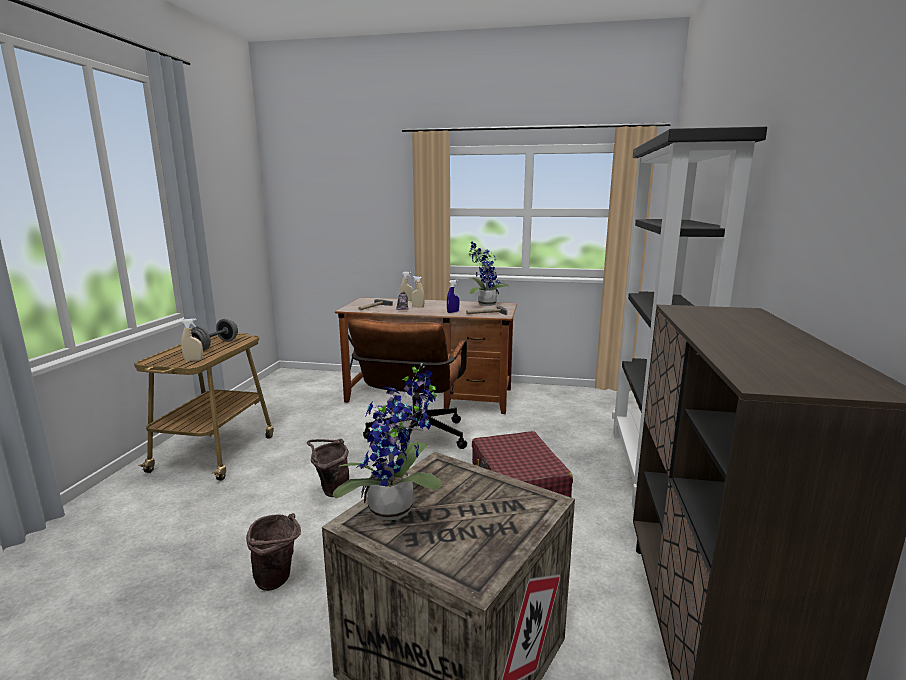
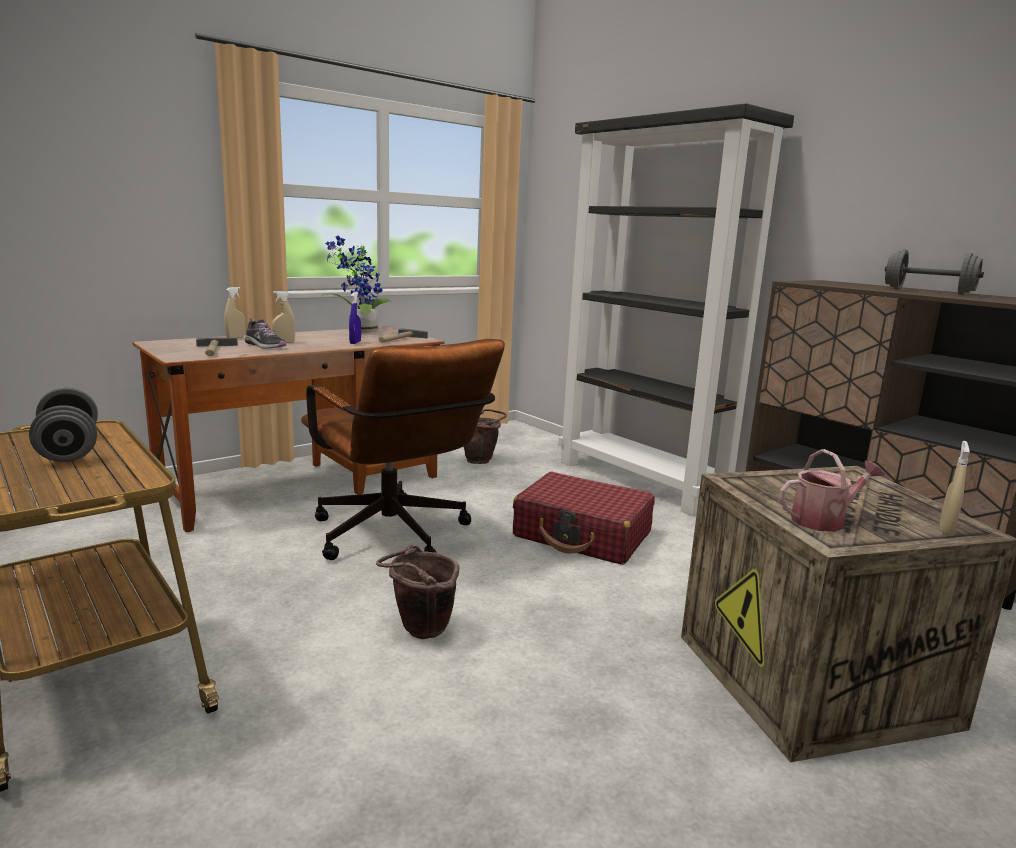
camera: 50 degrees left, 0 degrees up
(194, 360) = (118, 476): beige spray bottle -> beige spray bottle (946, 530)
(278, 581) = (576, 743): brown bucket -> brown bucket (481, 460)
(396, 511) = (823, 520): potted plant -> watering can
(760, 340) = (928, 291): none -> grey dumbbell

